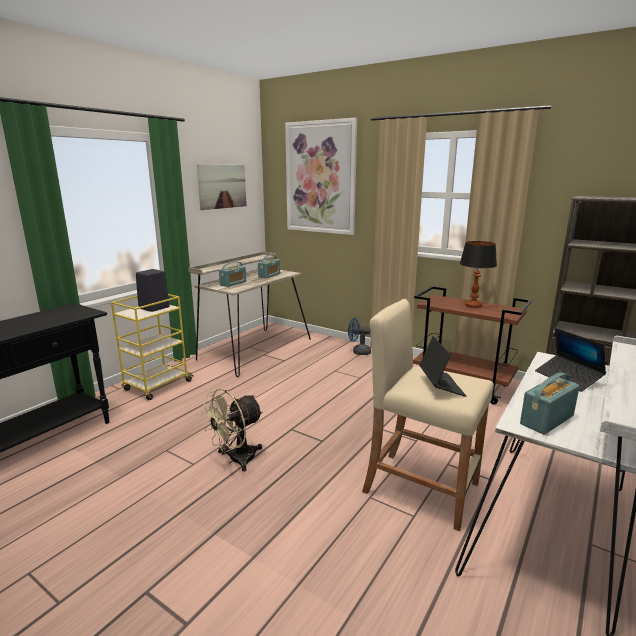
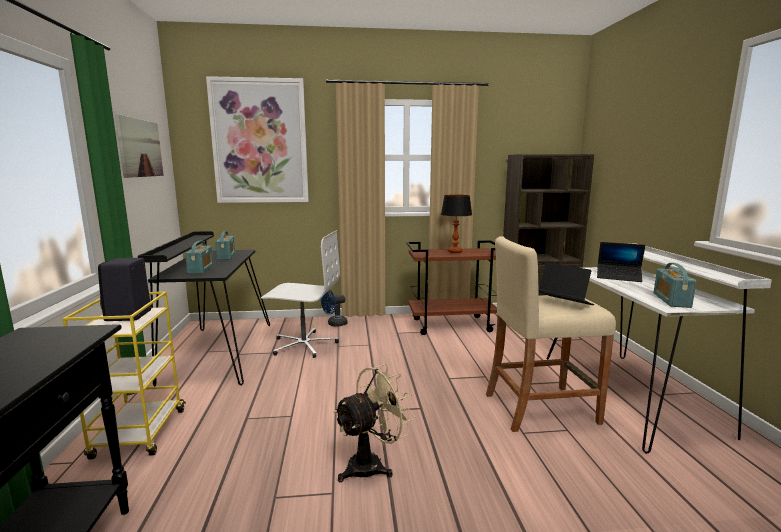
camera: 40 degrees left, 5 degrees down
(236, 460) = (372, 464): beige fan -> beige fan turned 135 degrees counterclockwise
(253, 349) = (217, 352): beige desk -> black desk
(312, 361) = (304, 344): none -> white office chair

